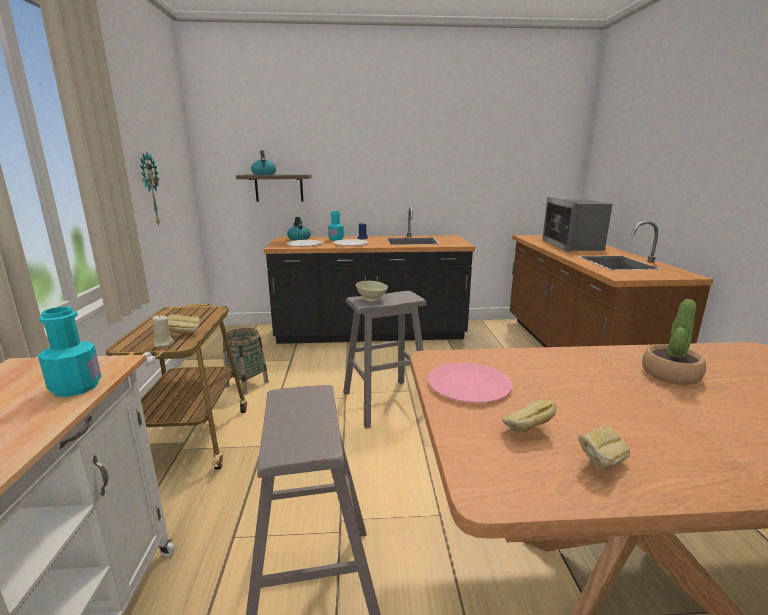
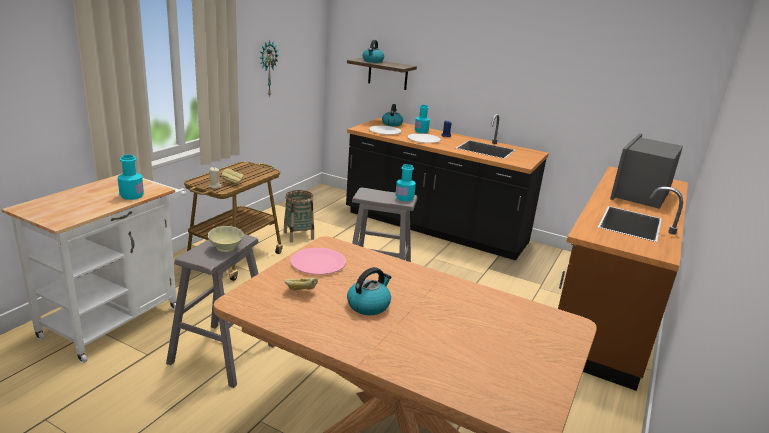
camera: 30 degrees right, 5 degrees up
(371, 299) = (373, 194): beige bowl -> beige bowl (225, 249)
(405, 295) = (404, 198): none -> turquoise bottle
(600, 464) = (305, 316): bread -> none
(617, 411) = (369, 305): none -> kettle
(670, 374) = (455, 306): potted plant -> none

